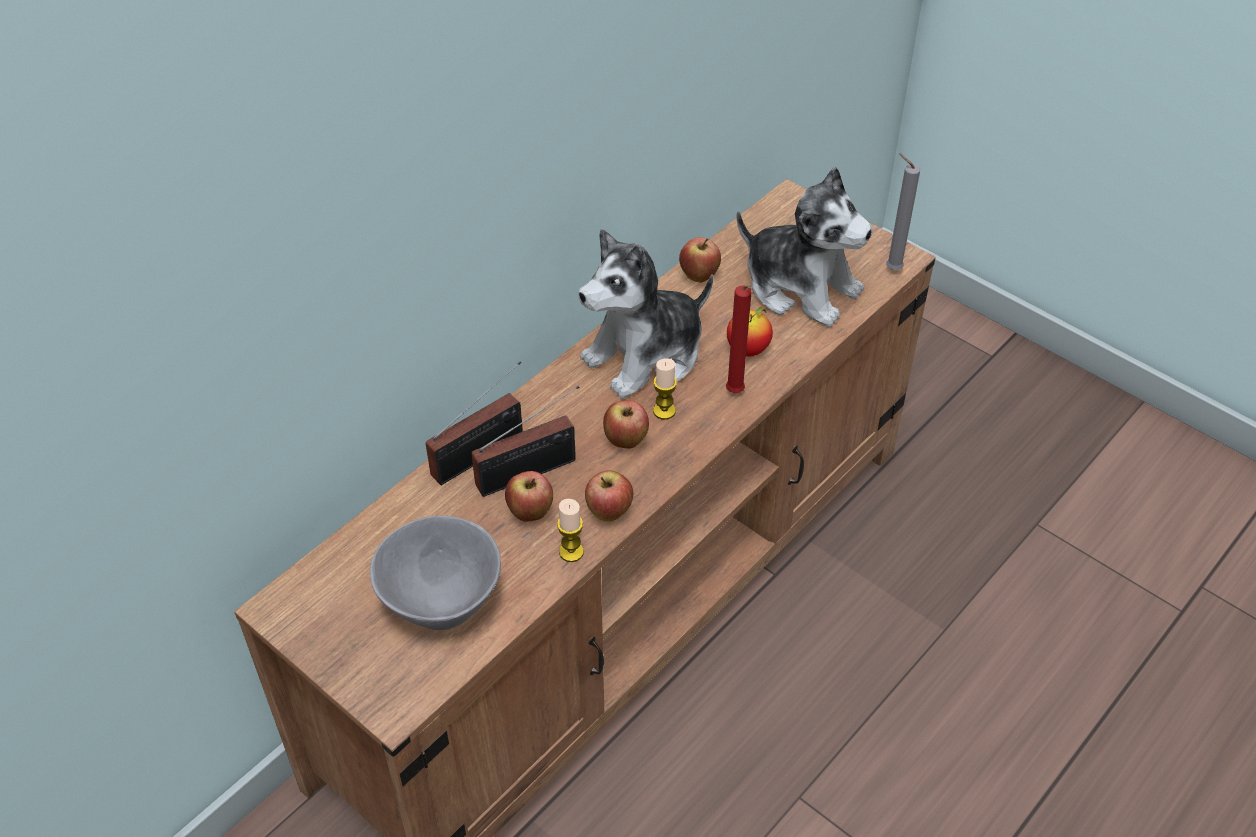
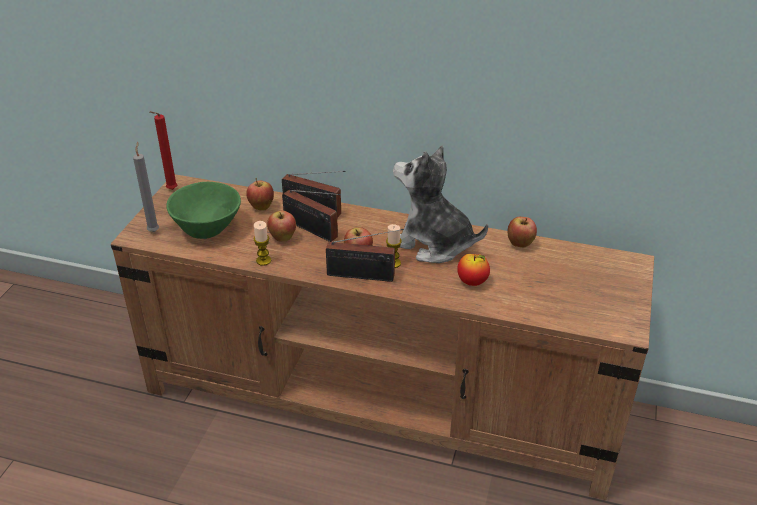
camera: 65 degrees right, 10 degrees down
(445, 599) = (209, 229): grey bowl -> green bowl
(609, 513) = (300, 265): apple -> apple (261, 207)
(674, 450) = (364, 276): none -> radio
(736, 394) = (429, 287): red candle -> red candle (170, 190)
(800, 287) = (551, 289): plush toy -> none
(890, 269) = (611, 327): grey candle -> grey candle (154, 230)

